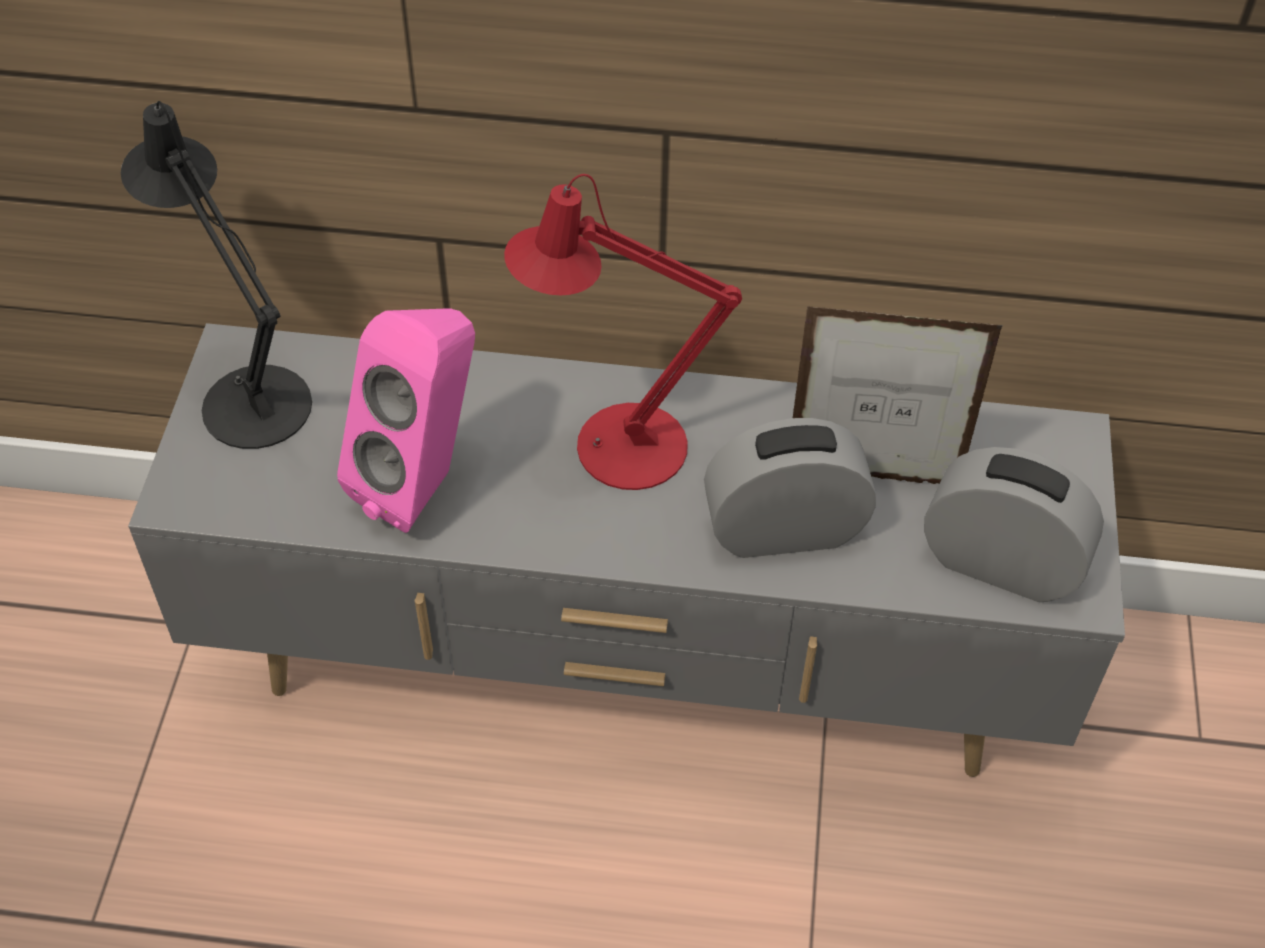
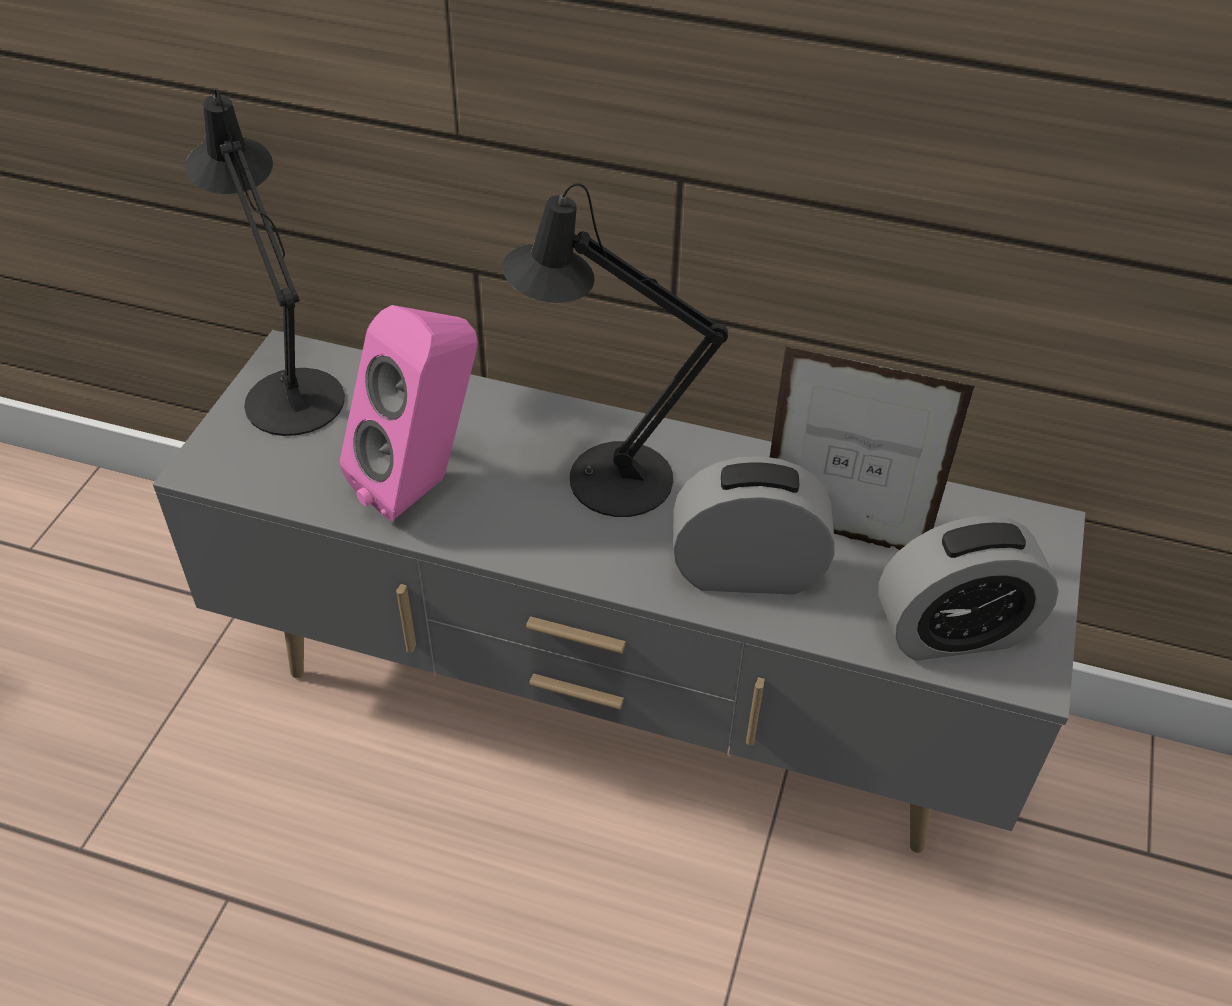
camera: 10 degrees right, 5 degrees down
(614, 447) = (604, 477): red table lamp -> black table lamp
(1000, 563) = (953, 632): alarm clock -> alarm clock turned 135 degrees clockwise

